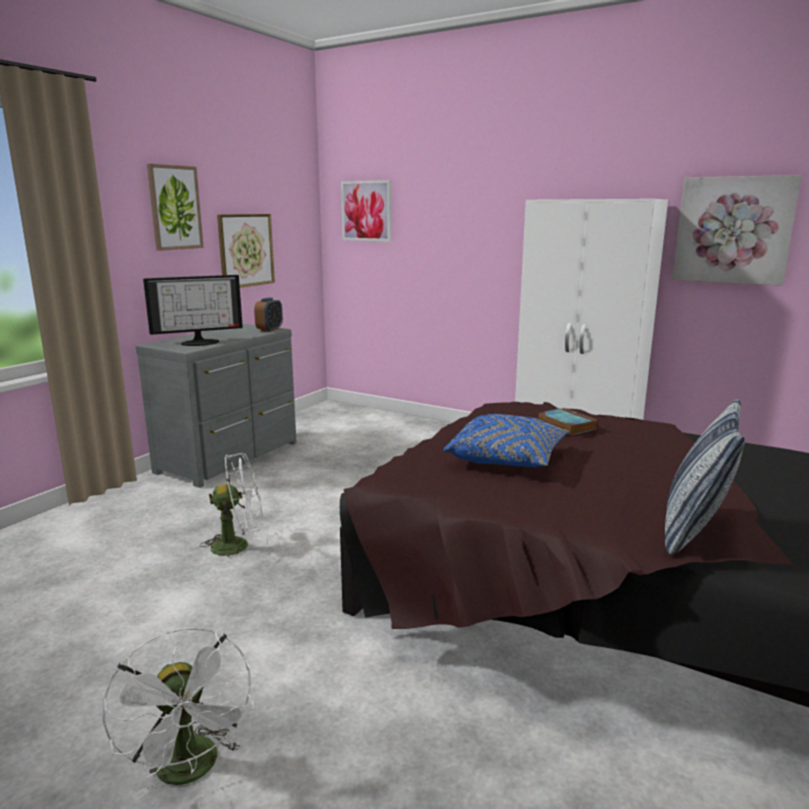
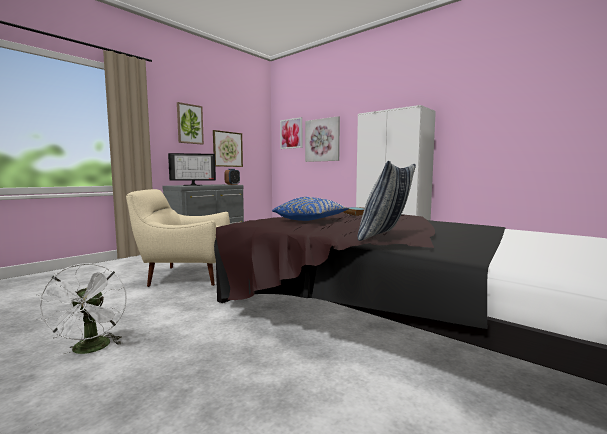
camera: 10 degrees right, 10 degrees down
(238, 545) = (185, 276): white fan -> beige armchair
(733, 230) = (471, 123): picture -> picture (322, 140)

